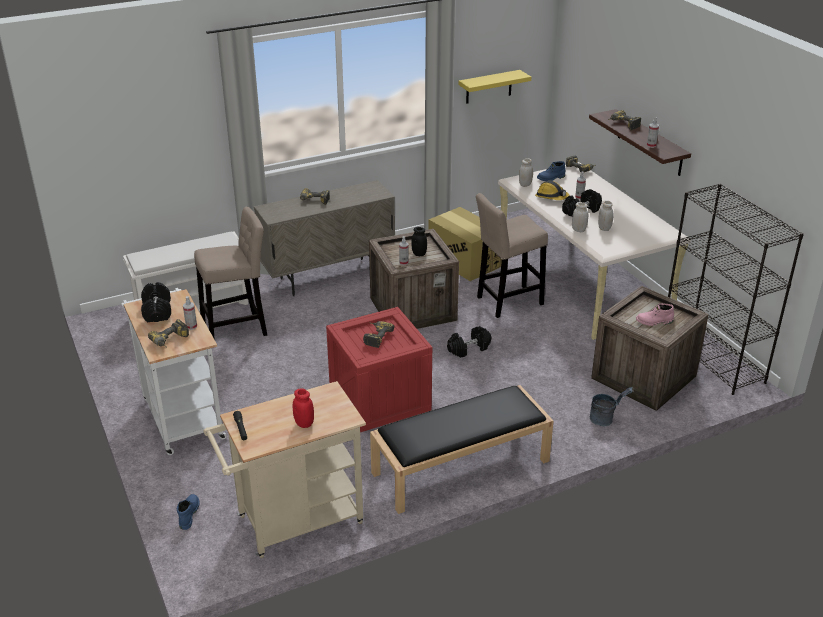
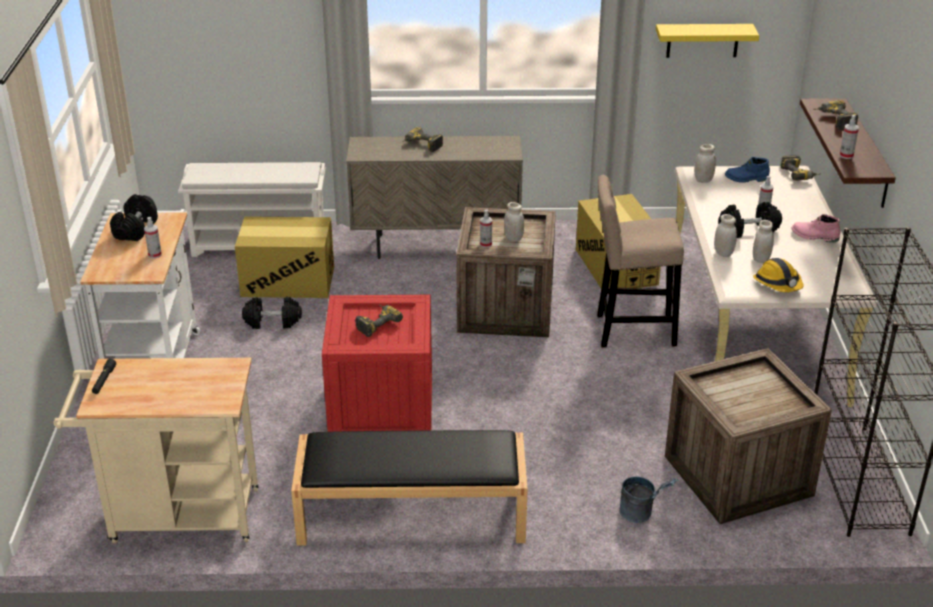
camera: 25 degrees right, 0 degrees up
(171, 341) = (120, 265): power drill -> none
(188, 514) = (80, 470): blue boot -> none
(238, 329) = (288, 281): beige stool -> cardboard box
(304, 423) = (173, 394): red jar -> none
(419, 254) = (513, 238): black jar -> white jar
(469, 349) = (535, 375): black dumbbell -> black dumbbell (273, 322)
(551, 197) = (724, 203): hard hat -> hard hat (778, 284)
(654, 322) = (747, 400): pink boot -> pink boot (814, 236)

